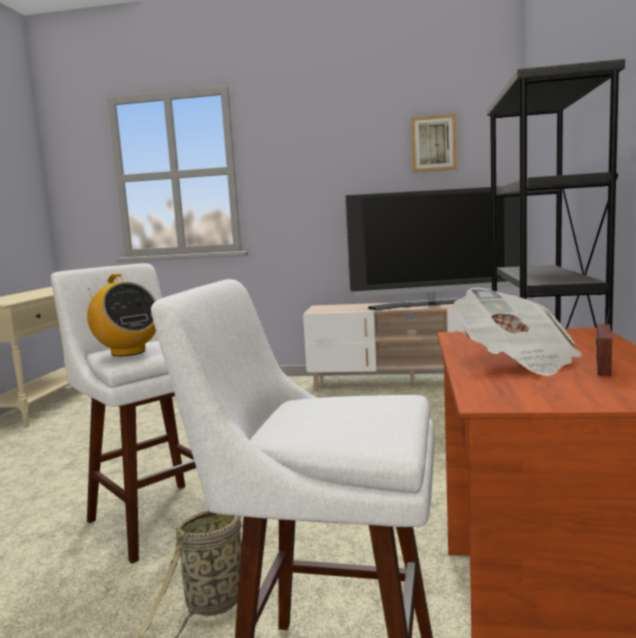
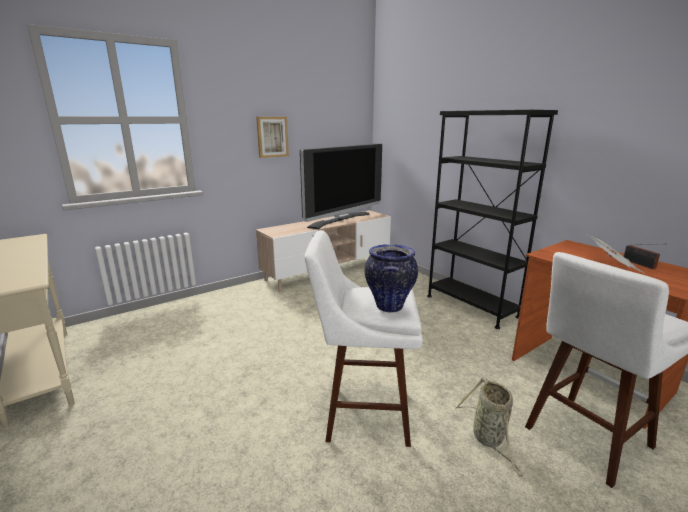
camera: 45 degrees left, 10 degrees up
(128, 352) = (389, 306): radio -> vase
(433, 143) = (330, 111): picture -> picture (272, 137)

